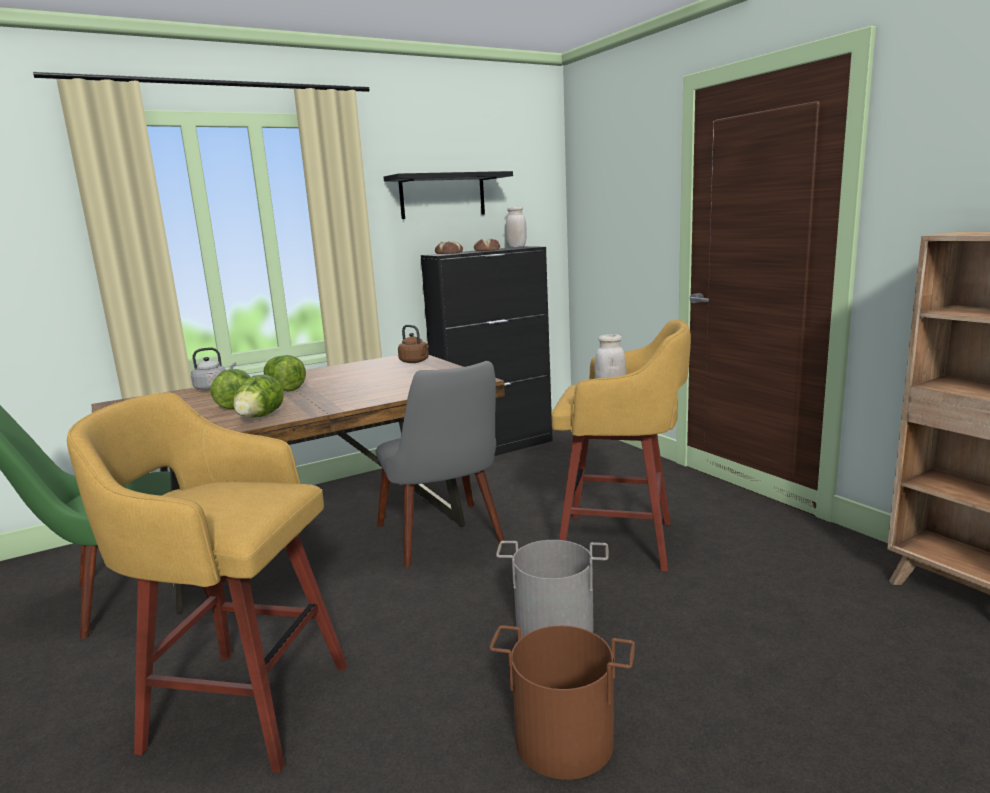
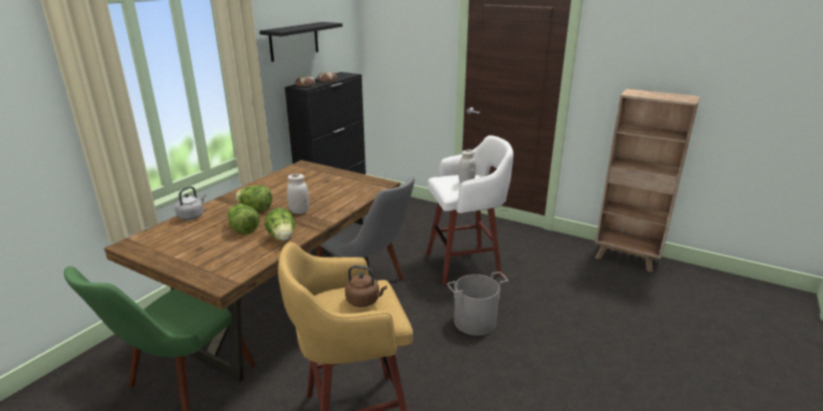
camera: 30 degrees left, 10 degrees up
(415, 362) = (315, 171): brown kettle -> brown kettle (364, 301)
(516, 247) = (339, 74): white jar -> white jar (299, 211)
(564, 741) = (527, 375): brown bucket -> none
(621, 542) = (465, 264): yellow stool -> white stool

